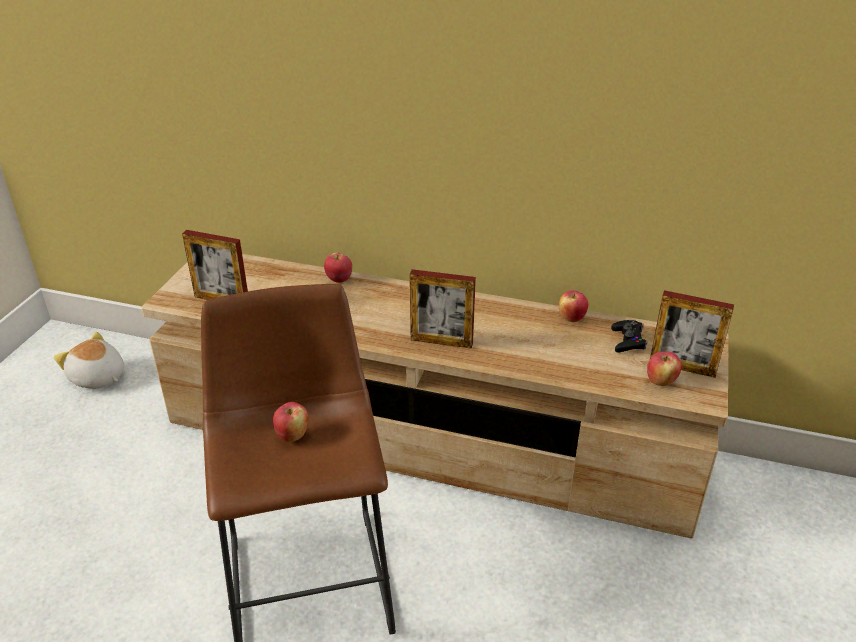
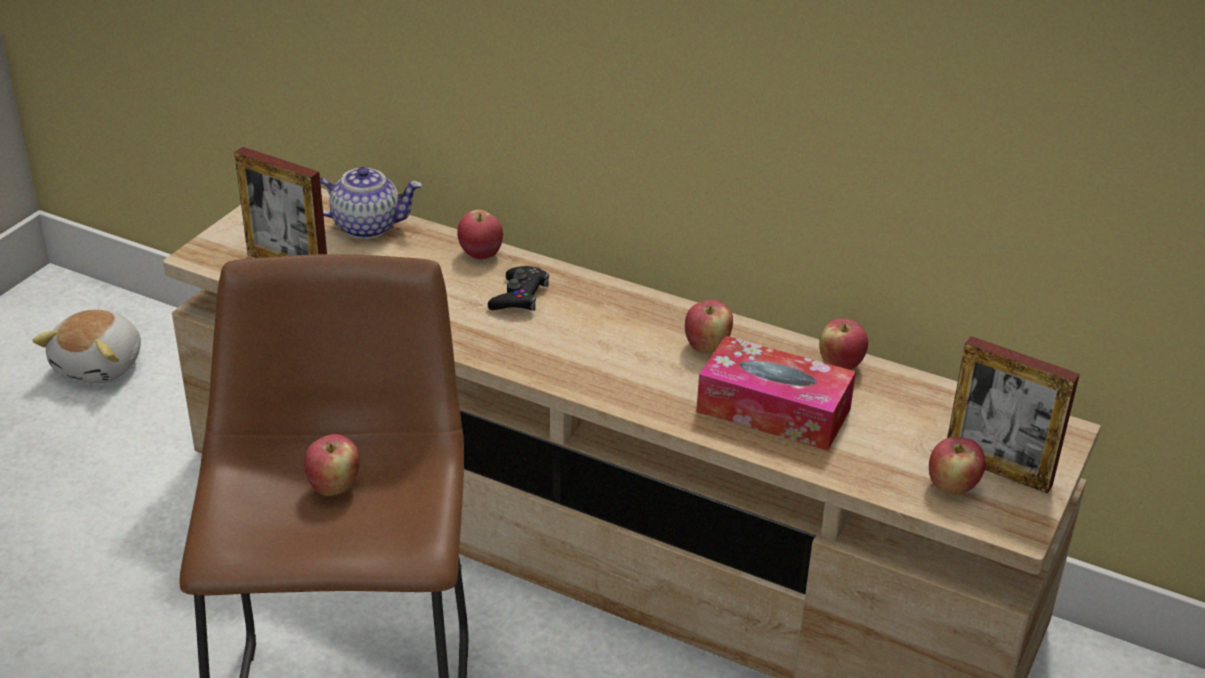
camera: 10 degrees right, 0 degrees up
(97, 378) = (101, 365): plush toy -> plush toy turned 120 degrees counterclockwise
(265, 271) = (367, 226): none -> teapot
(441, 341) = (613, 375): picture frame -> none
(491, 317) = (706, 346): none -> apple
(543, 350) = (773, 410): none -> tissue box
(628, 341) = (922, 414): black game controller -> black game controller (519, 296)

